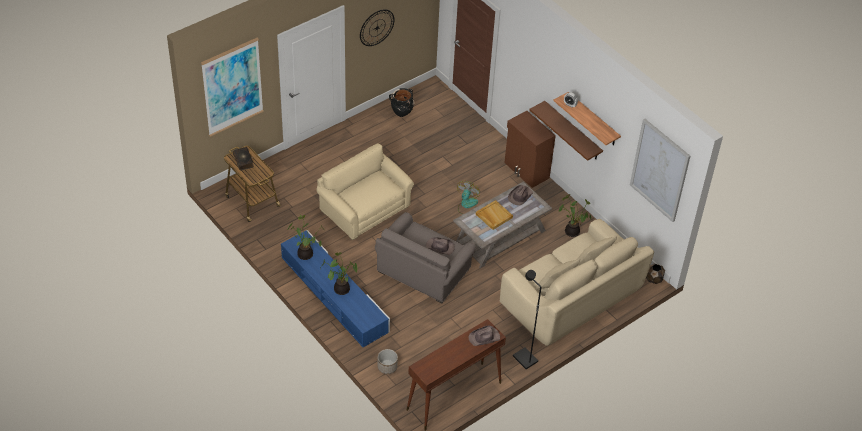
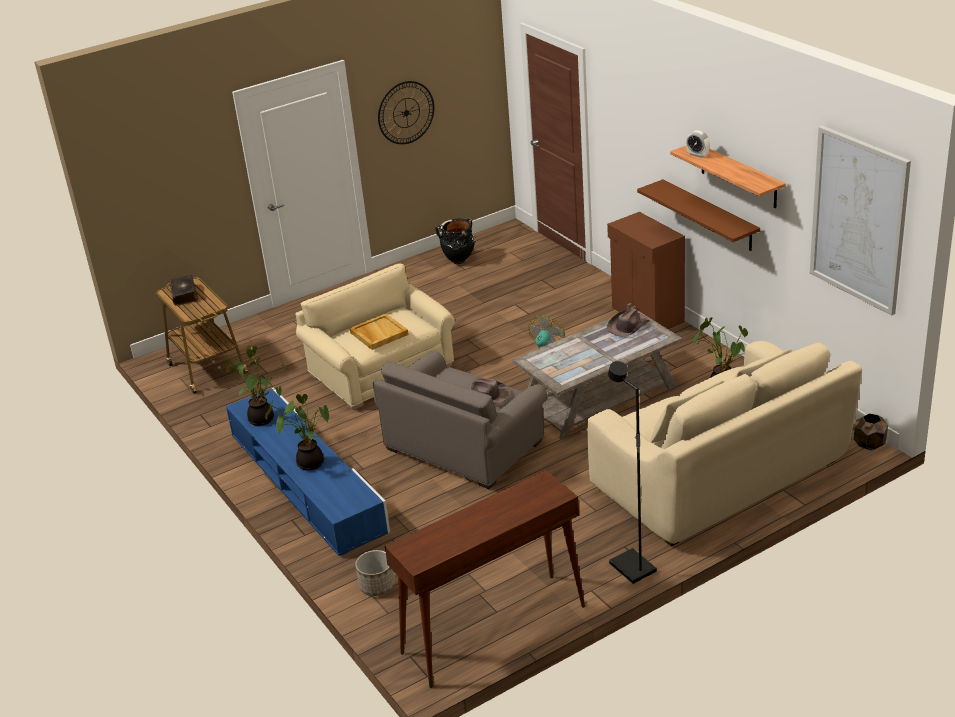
camera: 10 degrees right, 15 degrees down
(232, 87) = (163, 174): picture -> none
(484, 337) = (537, 498): brown hat -> none
(493, 216) = (581, 352): beige tray -> beige tray (378, 333)

